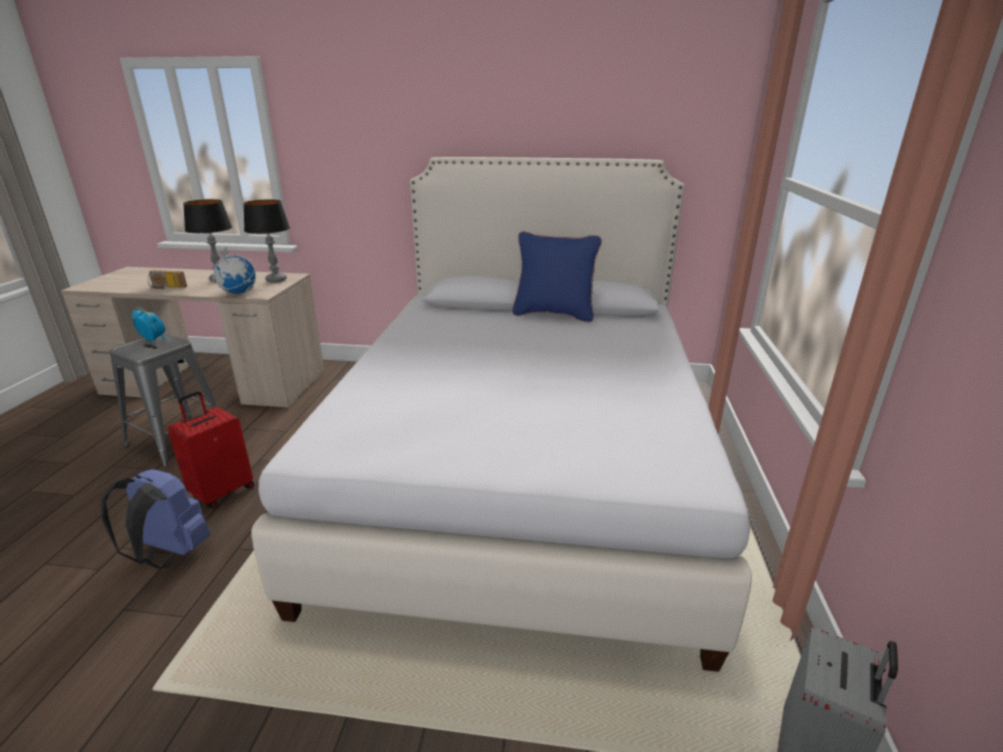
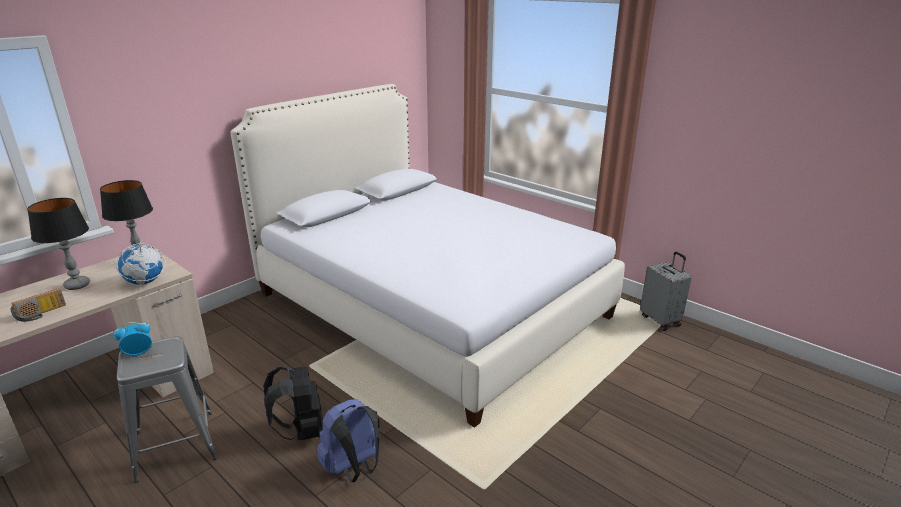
camera: 55 degrees left, 0 degrees up
(222, 492) = (302, 431): red suitcase -> black backpack
(554, 314) = (386, 203): blue pillow -> none

